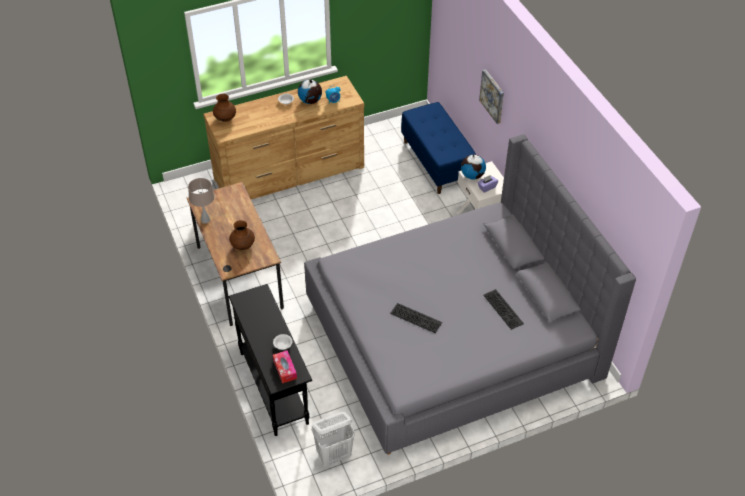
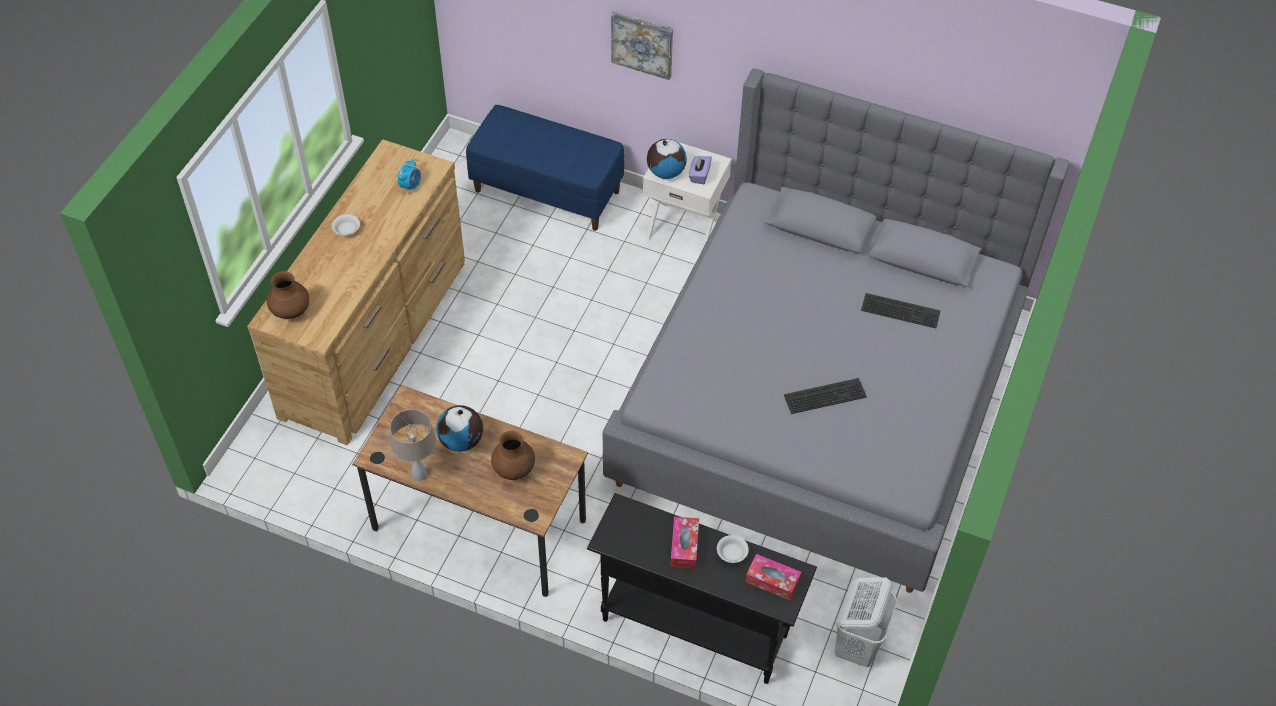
camera: 45 degrees left, 5 degrees up
(267, 326) = (684, 546): none -> tissue box
(310, 101) = (379, 206): globe -> globe (462, 441)

